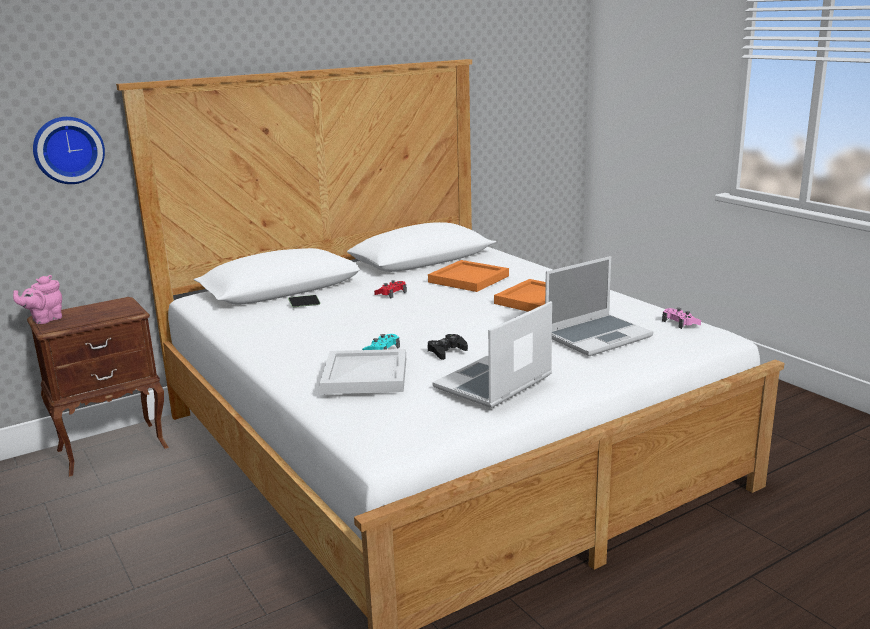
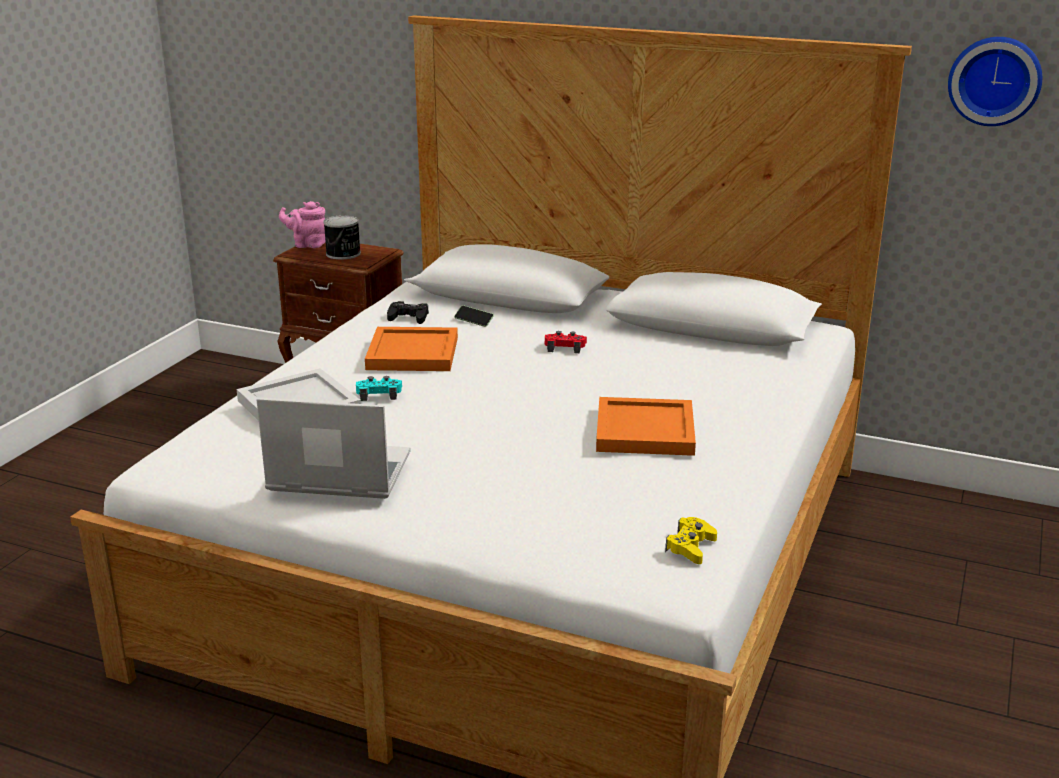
camera: 55 degrees right, 5 degrees up
(68, 150) = (368, 78): wall clock -> wall clock (995, 80)
(97, 313) = (343, 254): none -> can
(446, 351) = (405, 425): black game controller -> black game controller (408, 317)
(467, 279) = (670, 370): orange tray -> orange tray (411, 353)
(597, 336) = (562, 500): laptop -> none
(680, 323) = (690, 547): pink game controller -> yellow game controller

